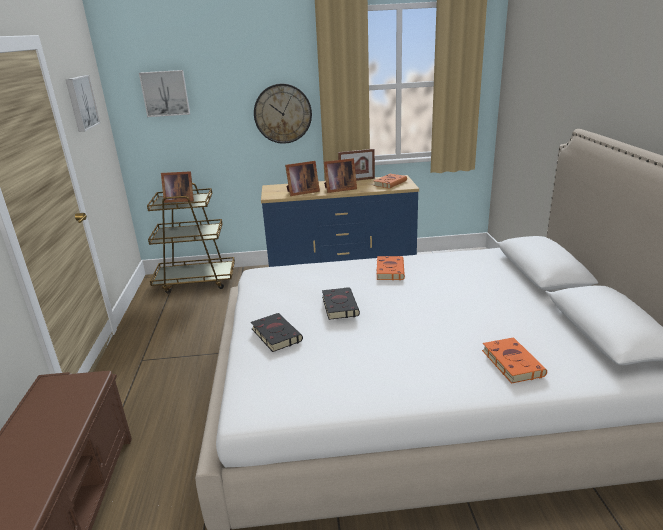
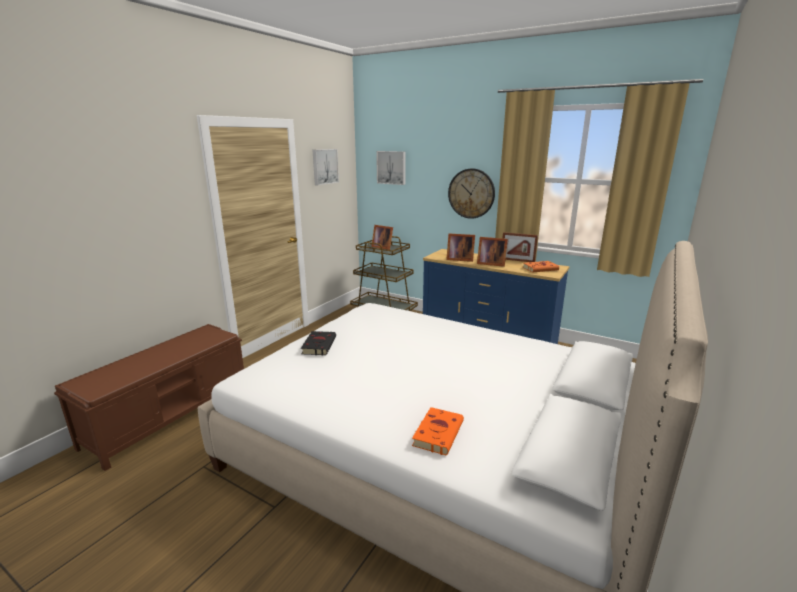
camera: 35 degrees right, 5 degrees down
(339, 305) = (382, 343): black book -> none
(389, 270) = (457, 334): orange book -> none

